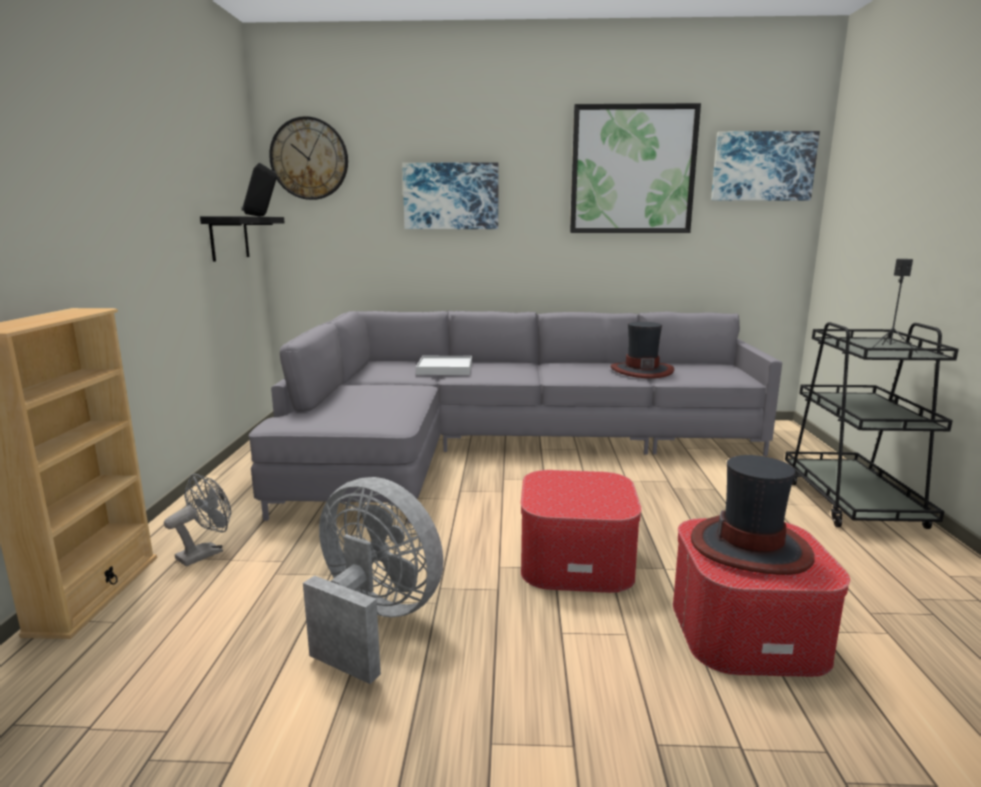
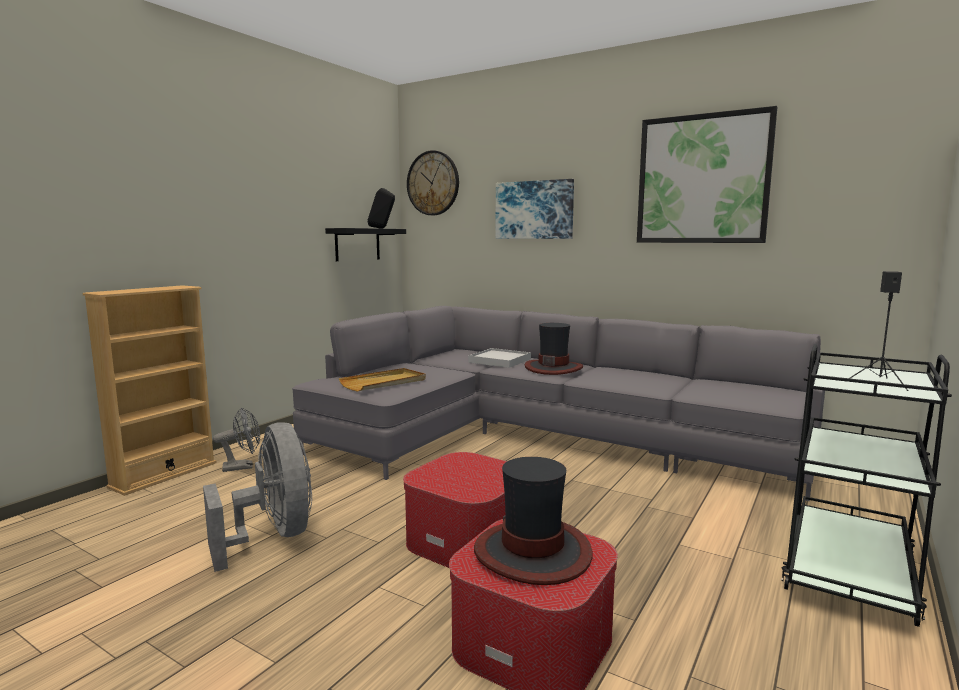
camera: 30 degrees right, 5 degrees down
(371, 411) = (384, 383): none -> beige tray
(641, 370) = (678, 384): hat -> hat (553, 368)
(762, 166) = (858, 168): picture -> none

